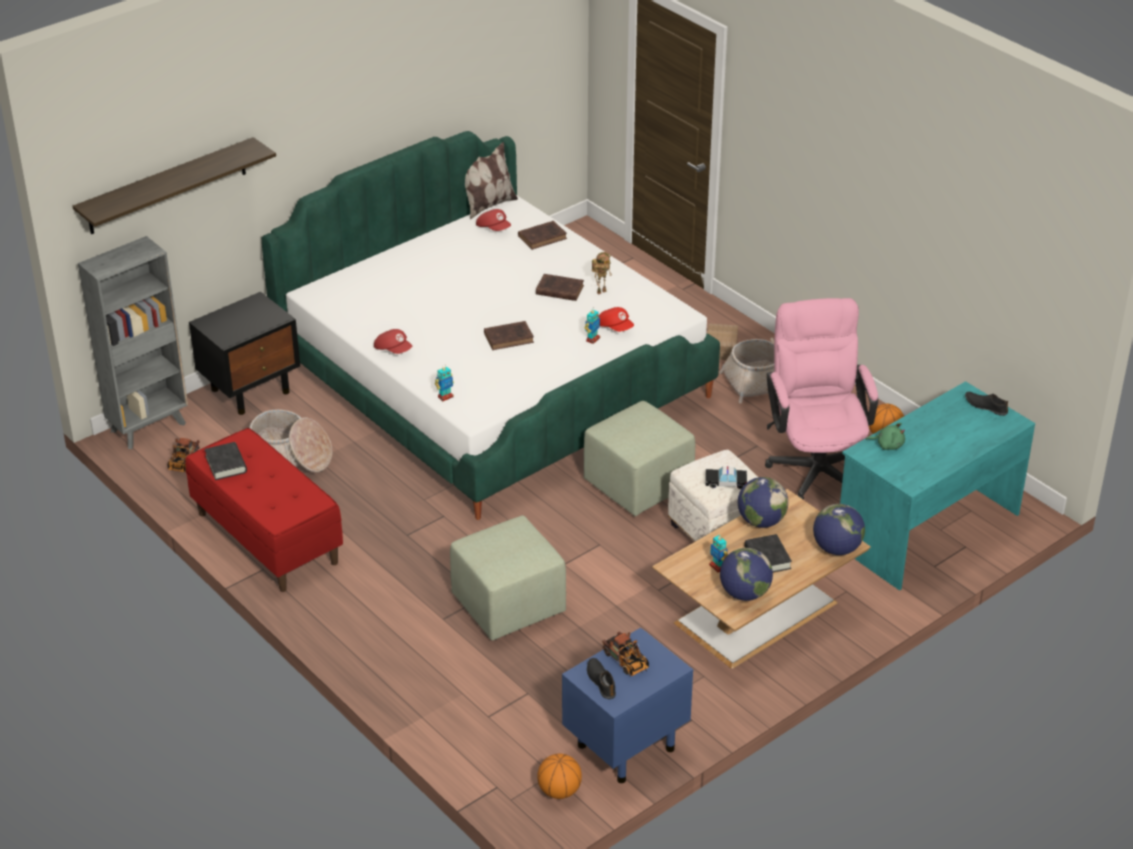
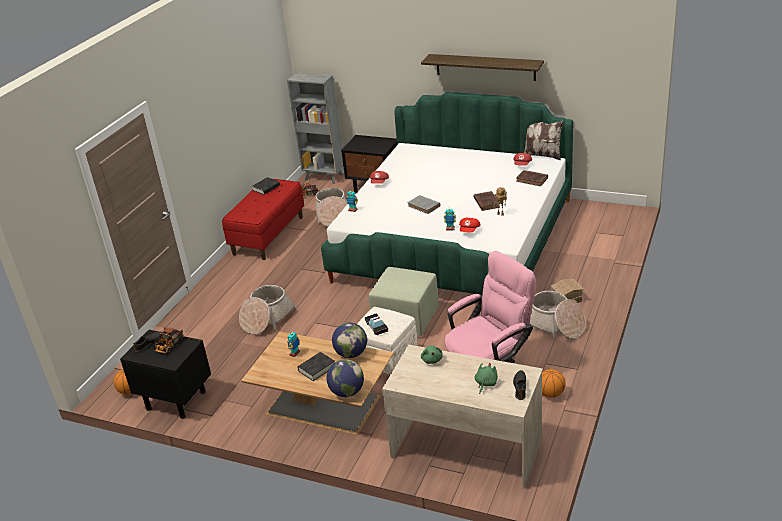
camera: 65 degrees right, 5 degrees down
(167, 186) = (347, 53): shelf -> shelf (485, 67)
(507, 606) = (266, 319): green ottoman -> basket
(510, 338) = (424, 206): brown book -> grey book
(624, 748) = (175, 400): blue nightstand -> black nightstand
(744, 593) = (276, 372): globe -> none
(926, 529) = (466, 448): turquoise desk -> beige desk
(962, 425) = (485, 384): none -> green plush toy

